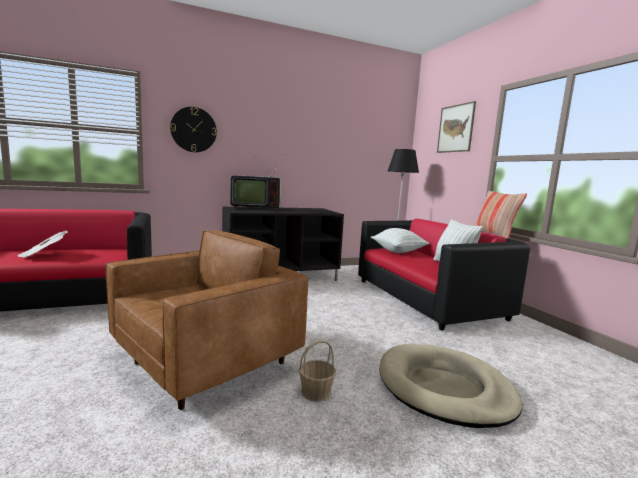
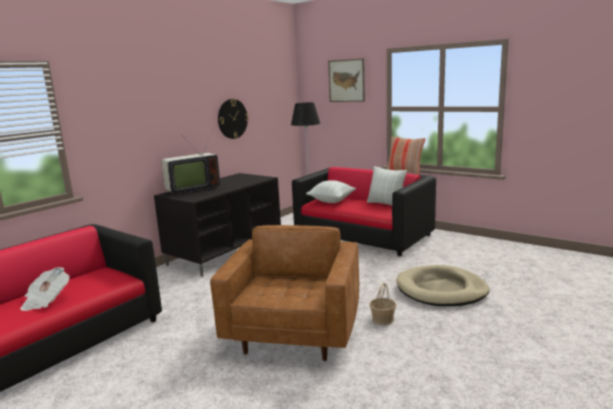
camera: 30 degrees left, 5 degrees up
(193, 130) = (113, 117): wall clock -> wall clock (232, 119)

